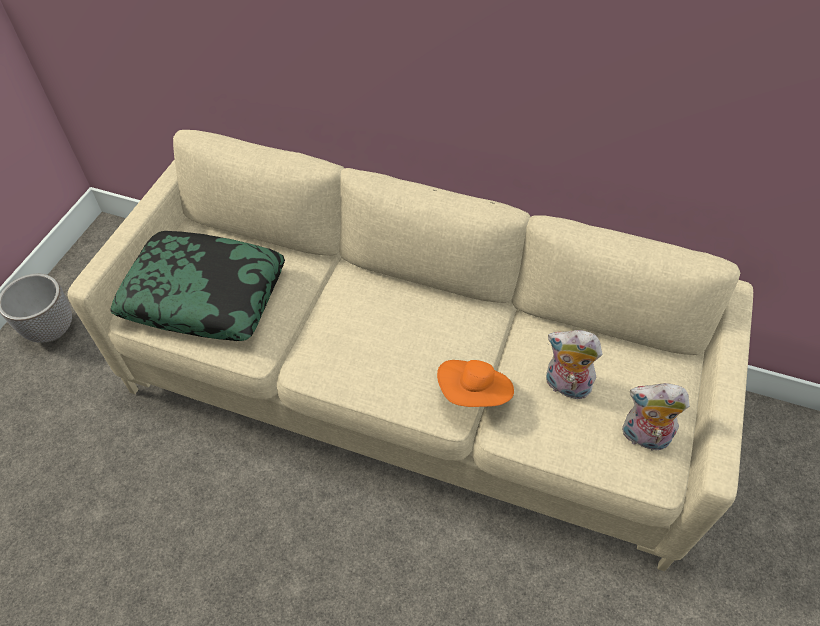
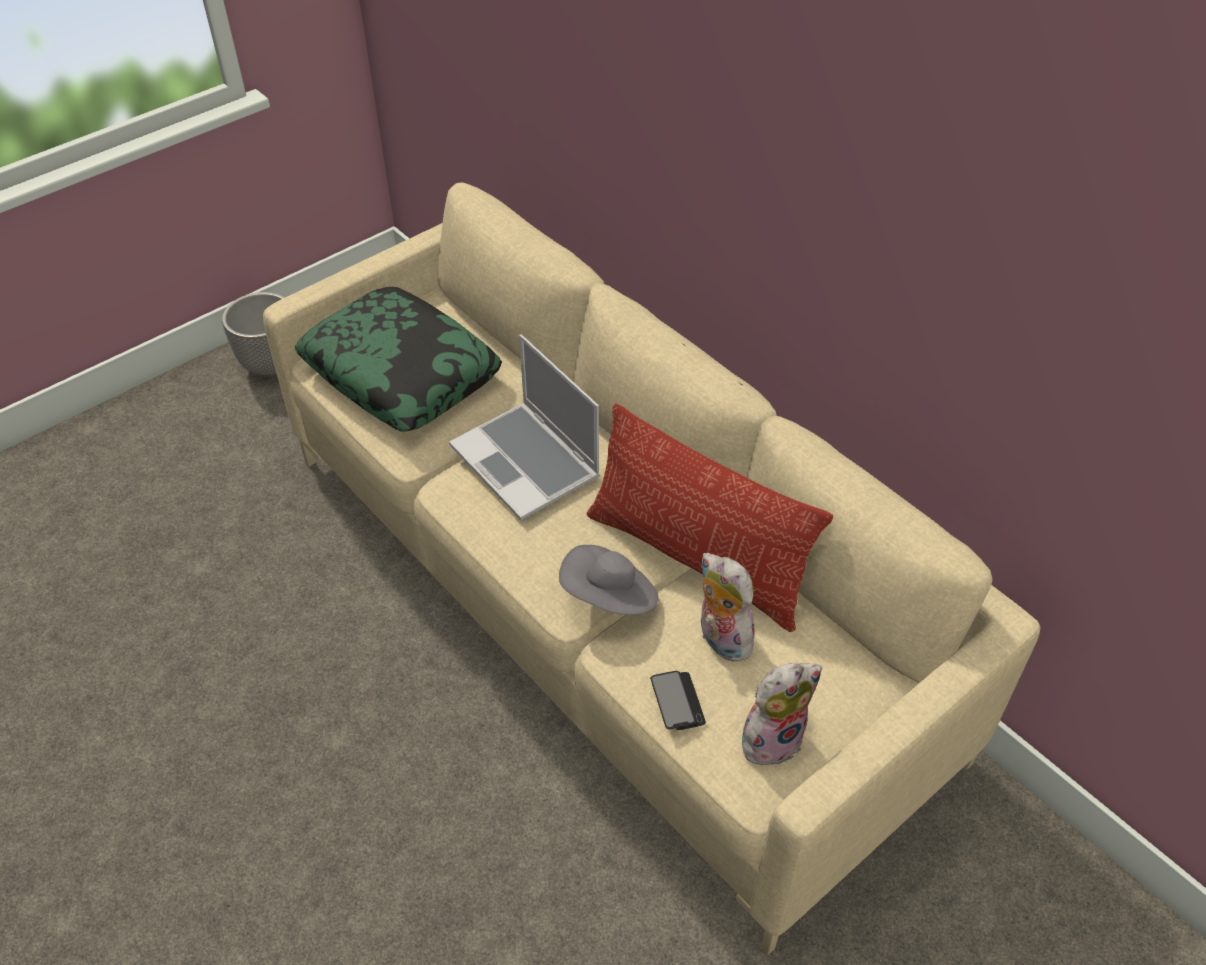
camera: 30 degrees right, 5 degrees down
(348, 322) = (527, 463): none -> laptop
(474, 393) = (609, 597): orange hat -> grey hat
(510, 338) = (696, 559): none -> pillow
(570, 444) = (677, 701): none -> phone
(643, 437) = (771, 737): plush toy -> plush toy turned 105 degrees clockwise

